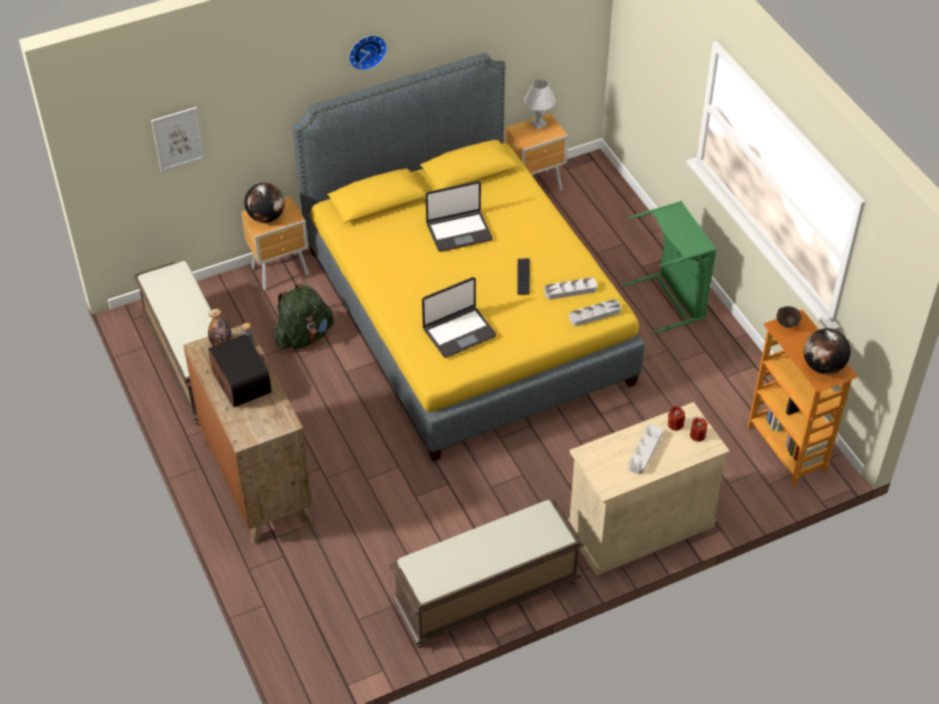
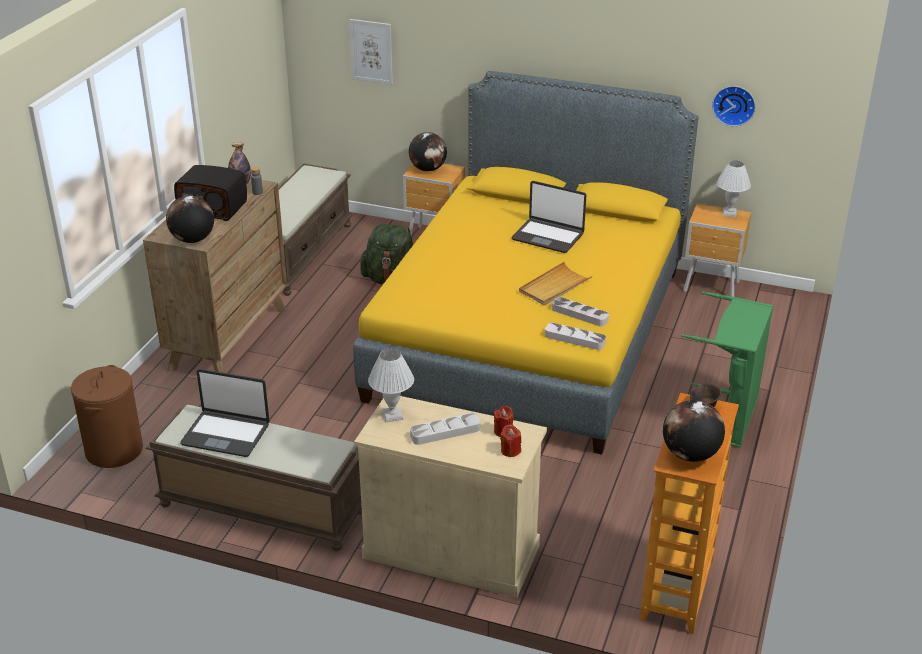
camera: 45 degrees right, 15 degrees down
(240, 383) = (214, 208): radio -> radio turned 90 degrees clockwise
(275, 425) = (192, 240): none -> globe
(318, 636) = (114, 450): none -> brown laundry basket
(366, 50) = (558, 39): wall clock -> wall clock (734, 104)
(459, 332) = (445, 289): laptop -> laptop (226, 434)
(523, 277) = (554, 286): keyboard -> beige tray
(599, 464) = (393, 416): none -> white table lamp

